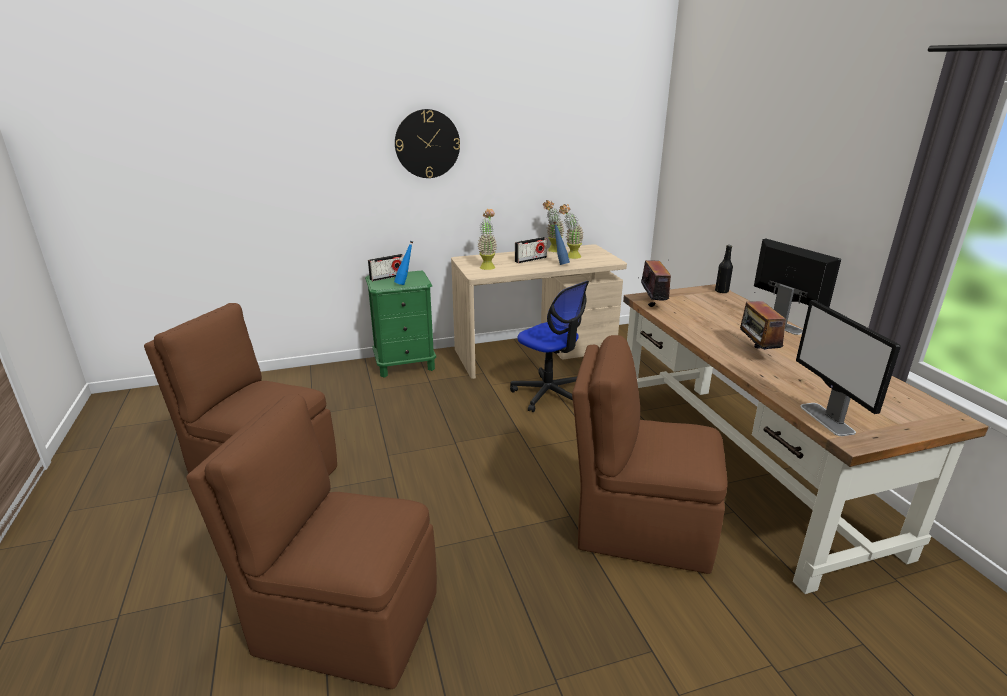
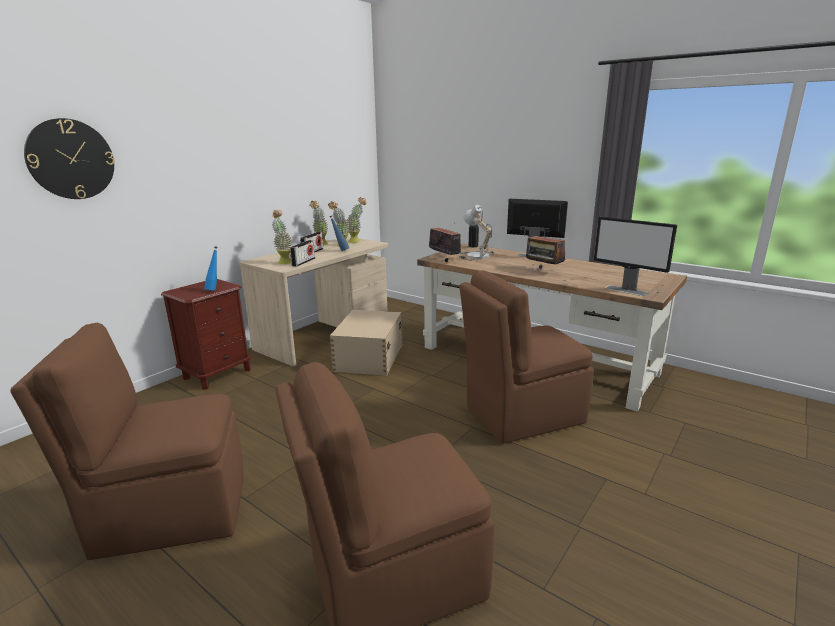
camera: 35 degrees left, 5 degrees down
(387, 277) = (188, 288): radio -> radio (303, 262)
(405, 365) = (217, 374): green nightstand -> brown nightstand
(427, 144) = (204, 155): wall clock -> wall clock (71, 159)
(549, 394) = (368, 358): office chair -> beige storage box
(596, 254) = (357, 241): none -> potted plant
(700, 306) = (474, 256): none -> table lamp

